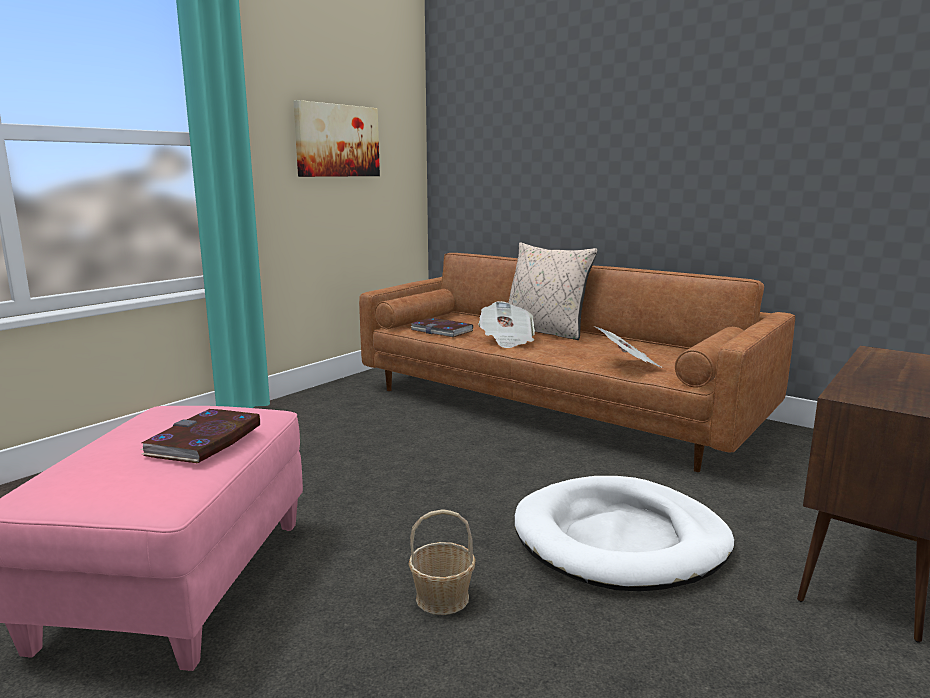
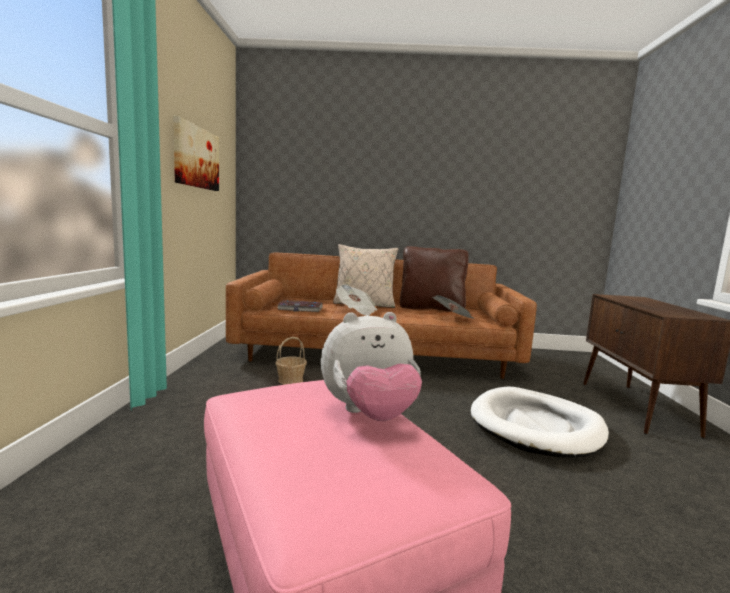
camera: 35 degrees left, 5 degrees down
(205, 441) = (369, 414): book -> plush toy
(442, 598) = (521, 498): basket -> basket (291, 380)
(637, 346) = (431, 308): none -> brown pillow

